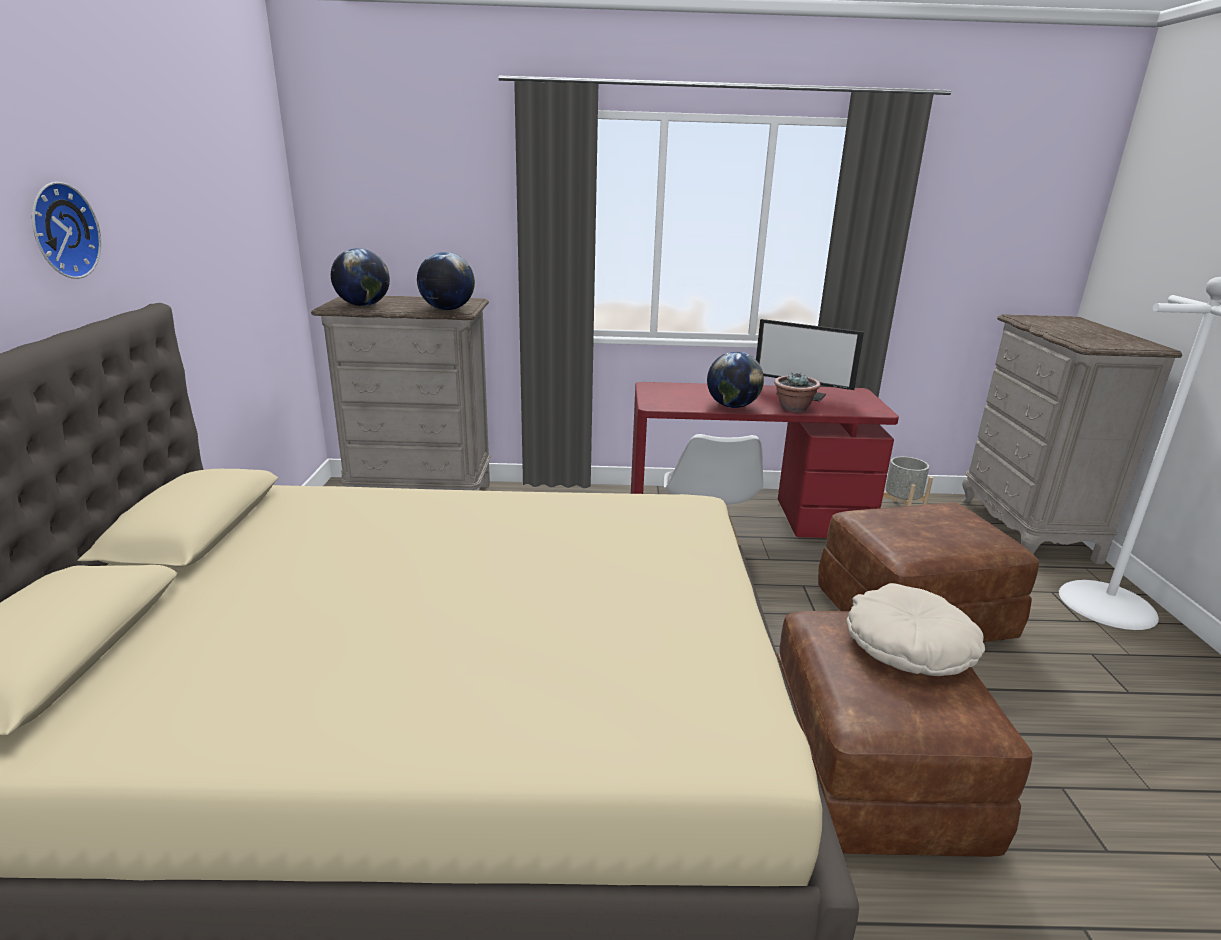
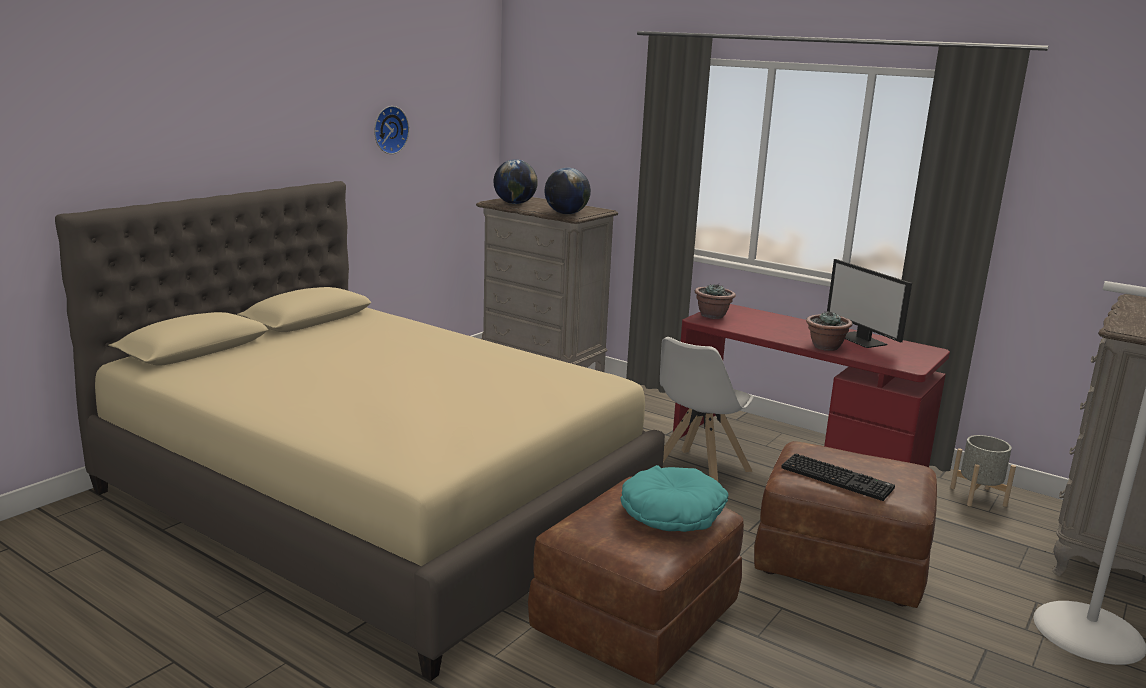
camera: 35 degrees right, 5 degrees down
(60, 230) = (287, 133): wall clock -> wall clock (389, 129)
(656, 398) = (712, 316): none -> potted plant
(732, 406) = (769, 334): globe -> none
(906, 646) = (670, 513): beige pillow -> turquoise pillow
(938, 540) = (838, 478): none -> keyboard

